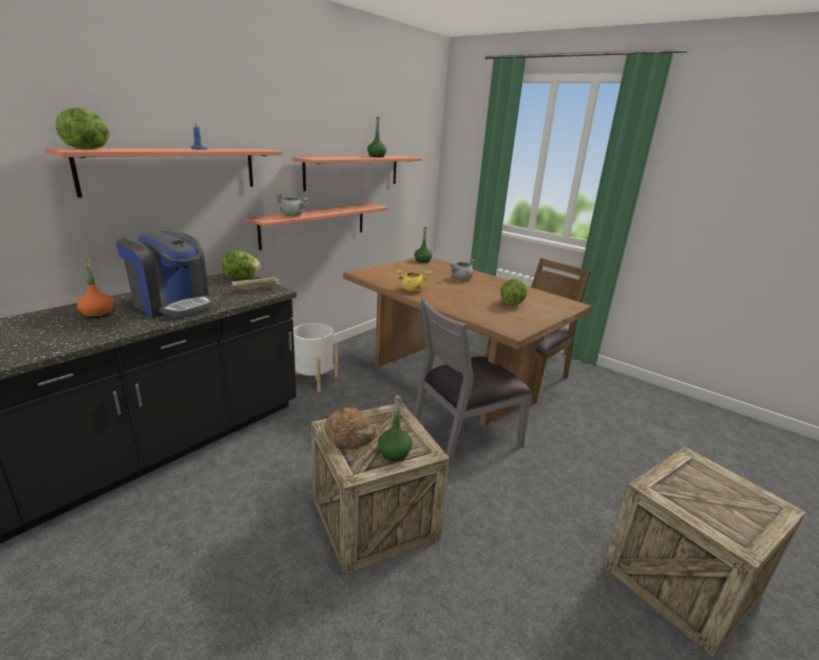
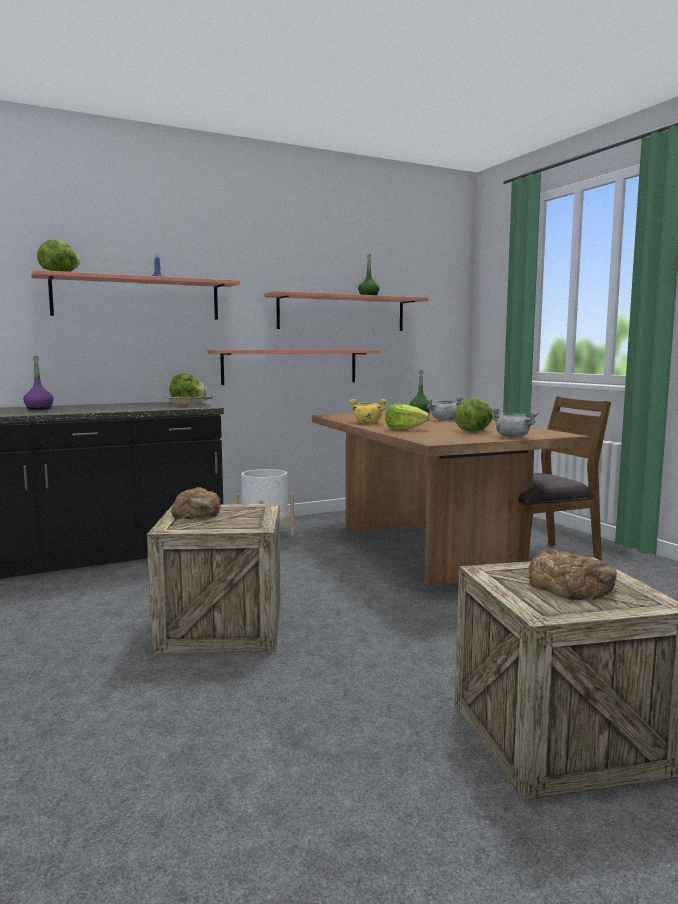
camera: 25 degrees right, 15 degrees down
(98, 314) = (39, 409): orange bottle -> purple bottle
(172, 304) = (103, 408): coffee machine -> none
(293, 215) = (256, 349): grey cooking pot -> grey cooking pot (513, 437)
(394, 453) = (223, 524): green bottle -> none
(458, 303) = (404, 429): none -> lettuce
(464, 437) = (392, 590): grey chair -> none
(716, 496) = (570, 585): none -> bread

